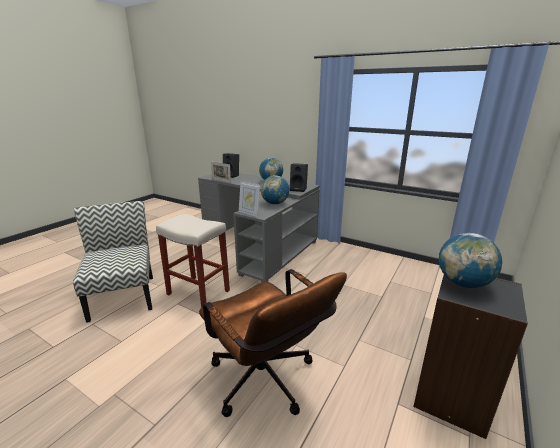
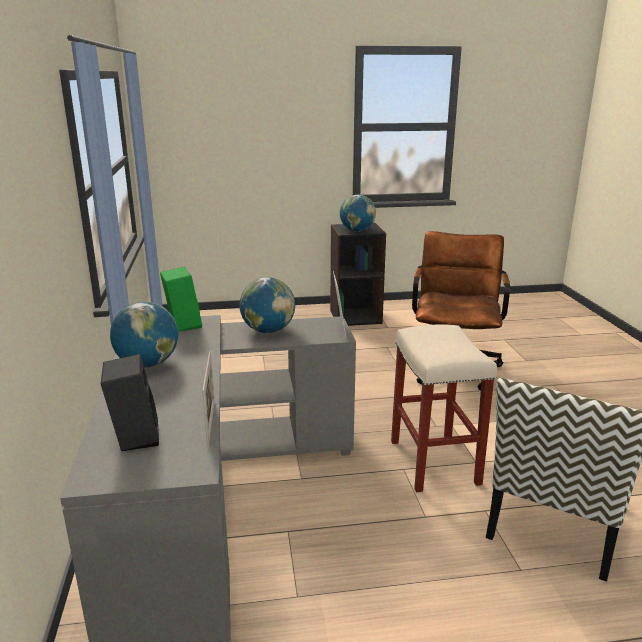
camera: 130 degrees left, 0 degrees up
(299, 189) = (182, 325): black speaker -> green speaker

